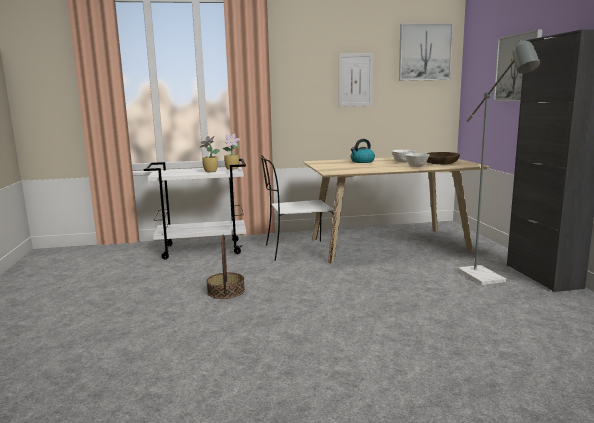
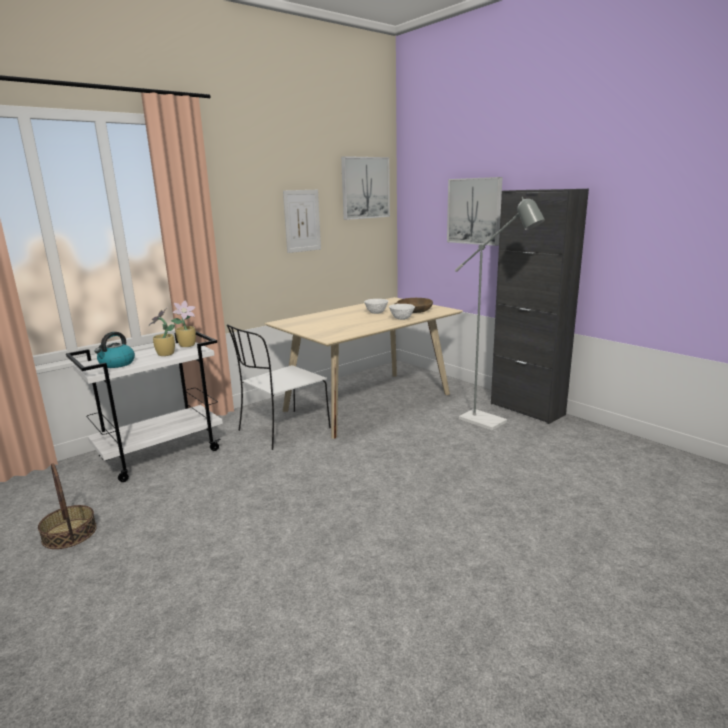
camera: 30 degrees left, 5 degrees up
(226, 291) = (258, 507): basket -> basket (69, 533)
(362, 161) = (334, 317): kettle -> kettle (117, 364)

